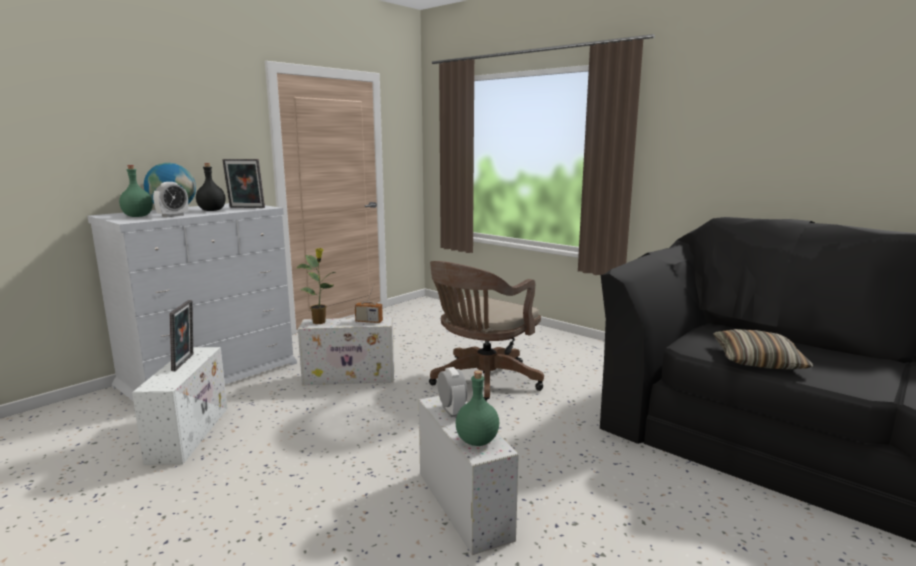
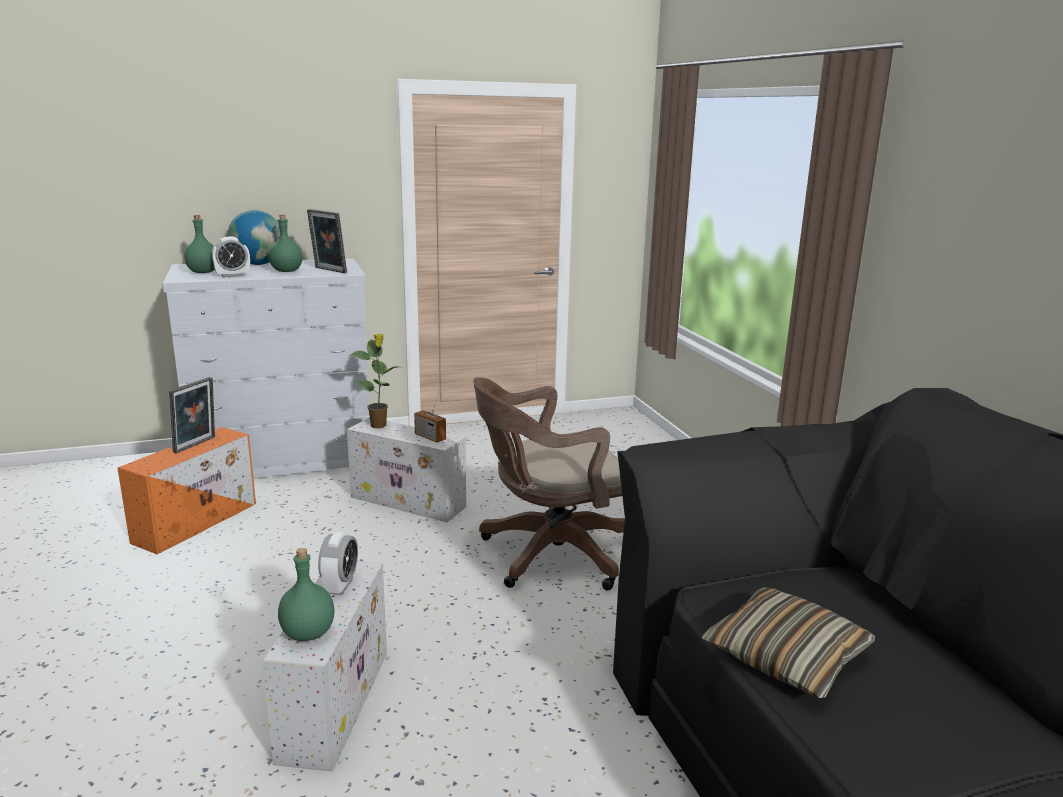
camera: 30 degrees right, 5 degrees up
(190, 433) = (197, 522): white storage box -> orange storage box
(212, 210) = (287, 271): black bottle -> green bottle

